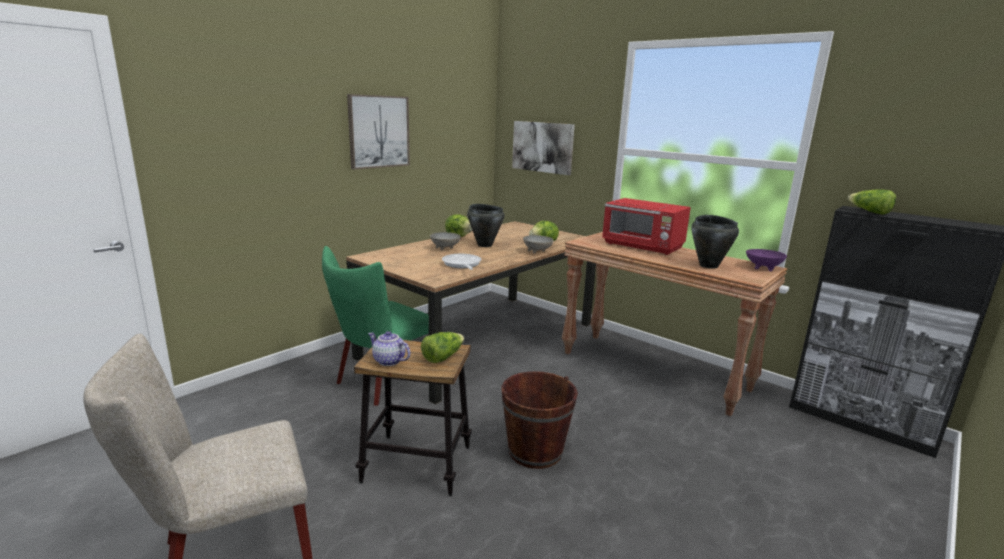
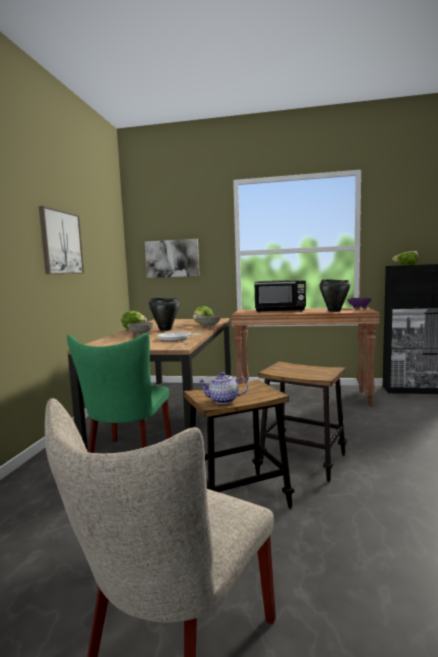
camera: 30 degrees left, 10 degrees down
(442, 357) = (255, 389): lettuce -> none
(535, 451) = (303, 460): brown bucket -> stool
(643, 247) = (280, 310): red microwave -> black microwave

